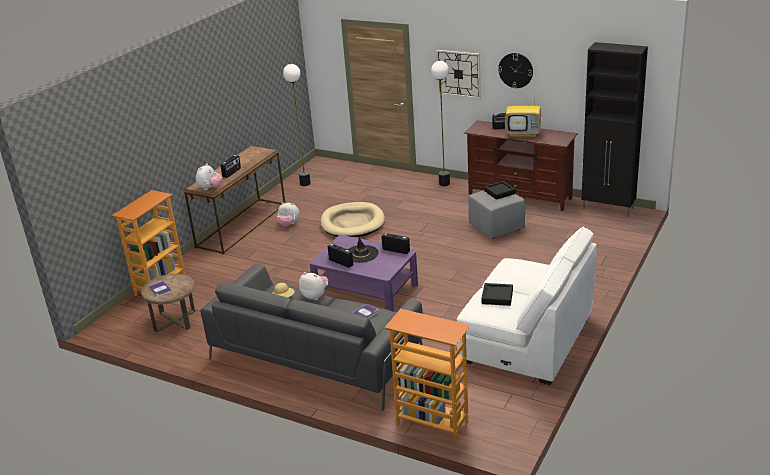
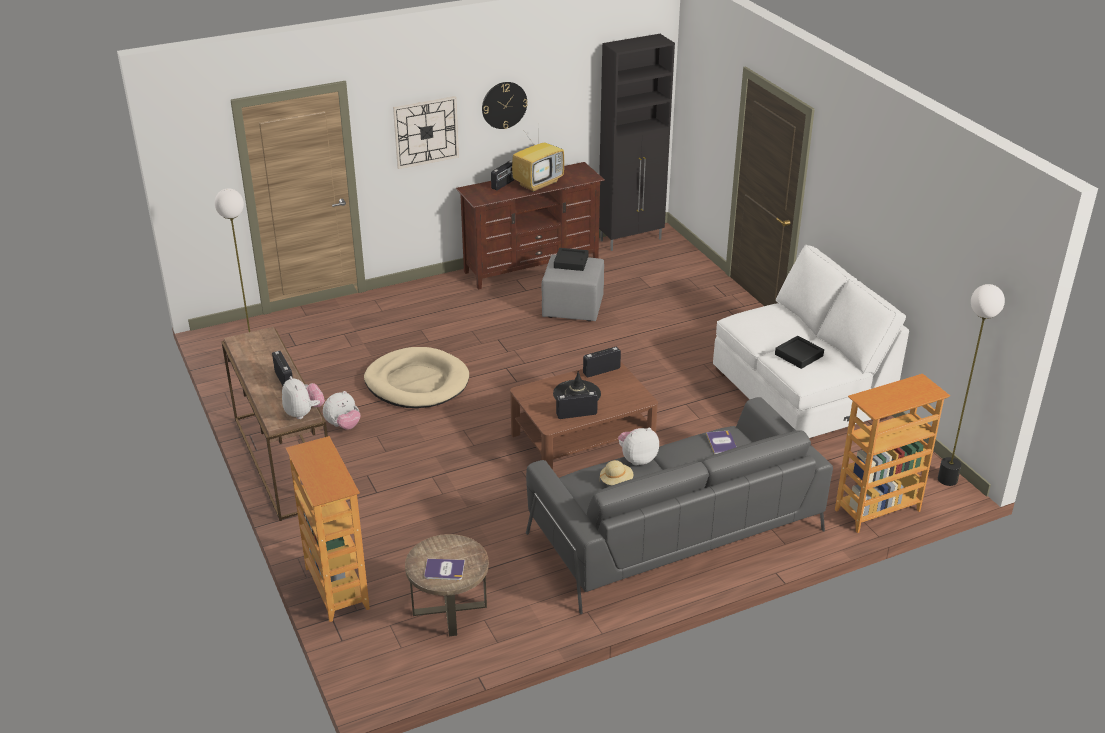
camera: 55 degrees left, 5 degrees up
(366, 290) = (582, 440): purple coffee table -> brown coffee table
(444, 183) = (426, 289): floor lamp -> floor lamp (947, 480)

